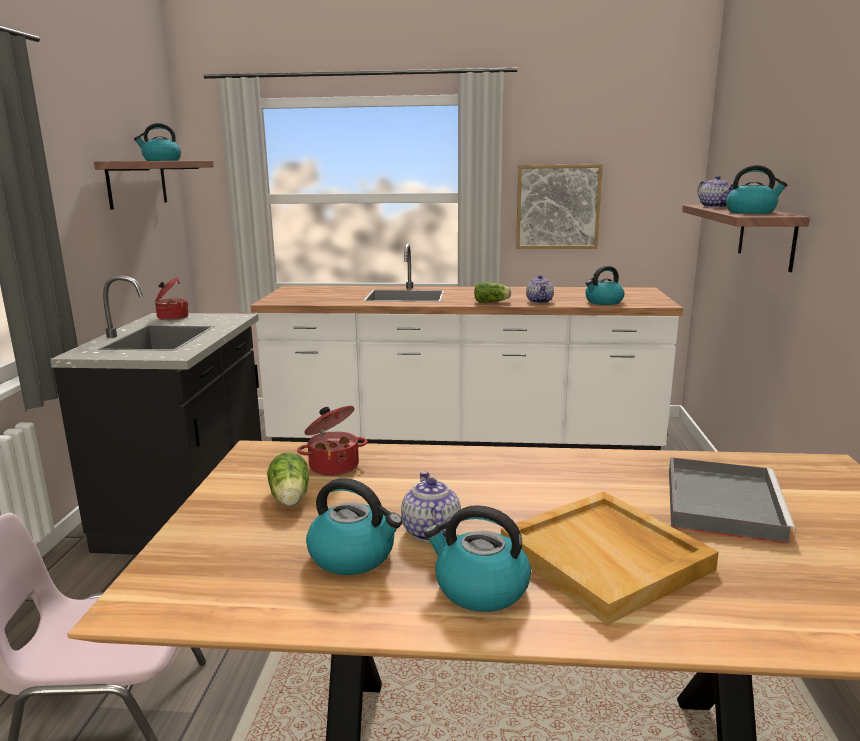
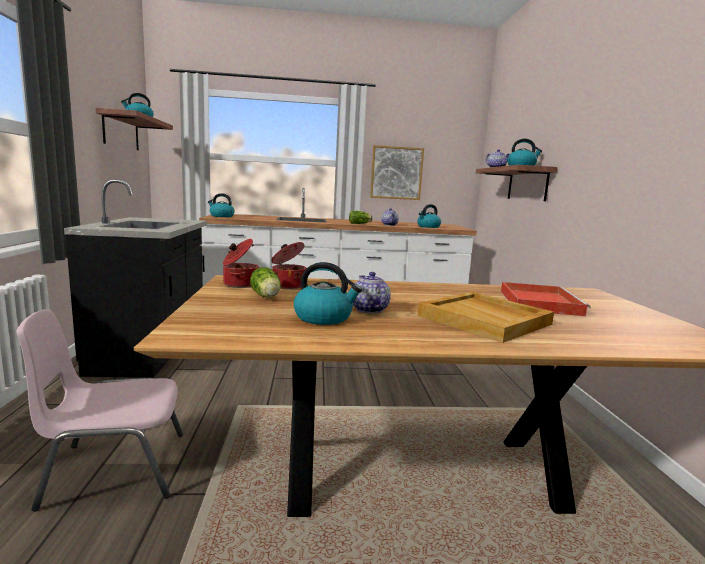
camera: 10 degrees left, 5 degrees down
(172, 317) = (145, 219): cooking pot -> cooking pot (239, 284)
(480, 588) = (415, 330): kettle -> kettle (221, 216)
(721, 502) = (538, 302): grey tray -> red tray

